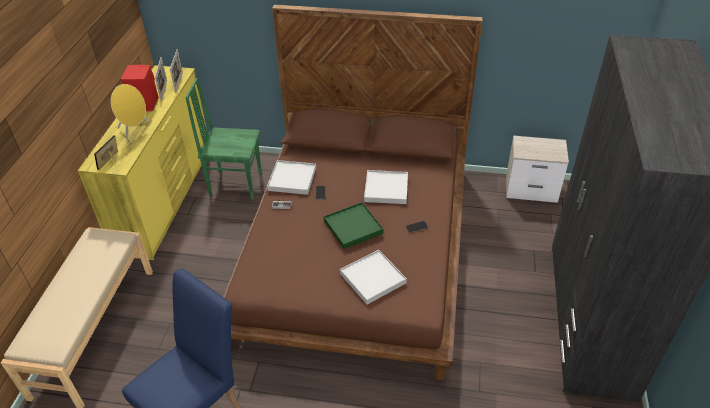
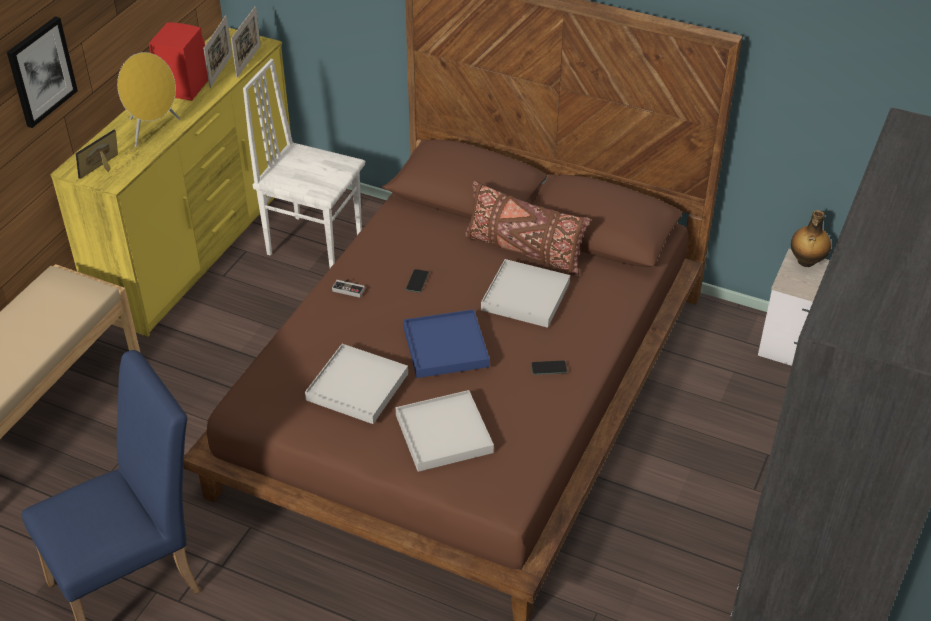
camera: 15 degrees right, 0 degrees up
(62, 105) = (41, 71): none -> picture
(236, 184) = (314, 243): green chair -> white chair
(292, 179) = (381, 251): white tray -> white tray (357, 387)
(353, 227) = (445, 347): green tray -> blue tray
(374, 164) = (524, 251): none -> brown pillow
(525, 140) = (806, 261): none -> bottle

